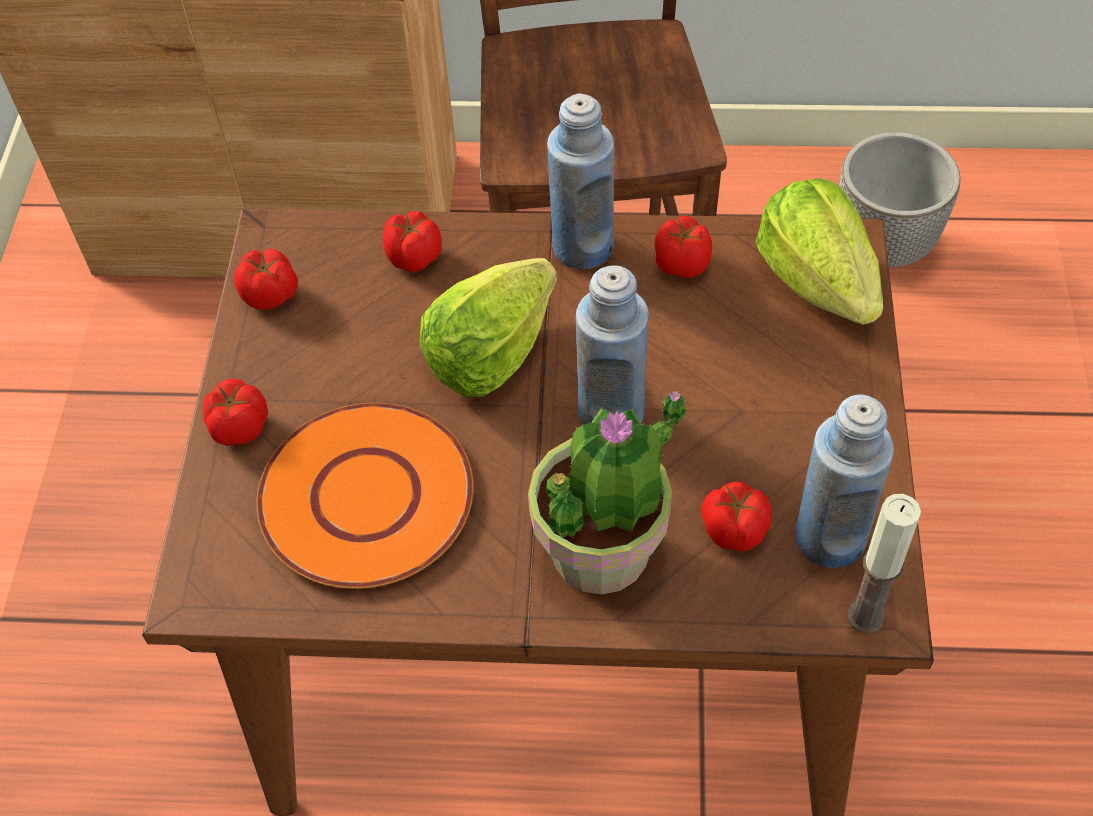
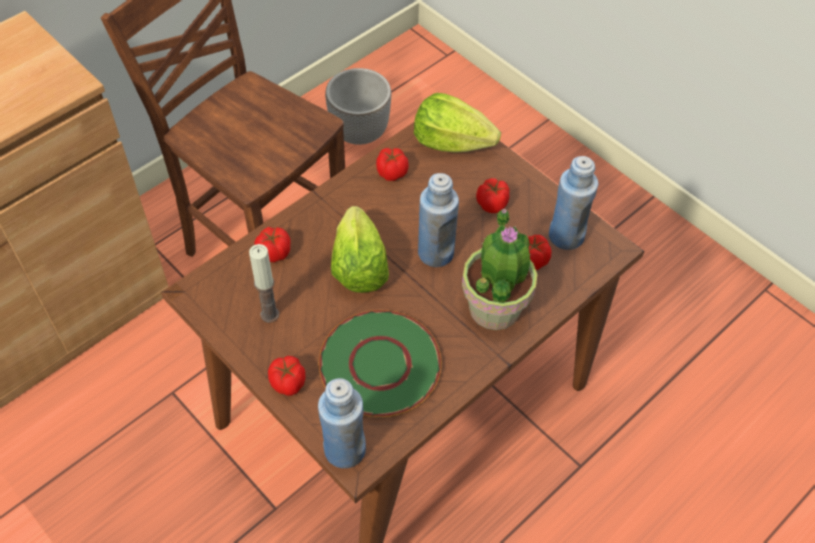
camera: 50 degrees left, 0 degrees up
(271, 295) = (228, 317): tomato -> tomato (492, 204)
(365, 496) = (379, 364): orange plate -> green plate
(582, 247) = (343, 195): blue bottle -> blue bottle (344, 449)
(865, 617) = (608, 254): candle -> candle (269, 314)

